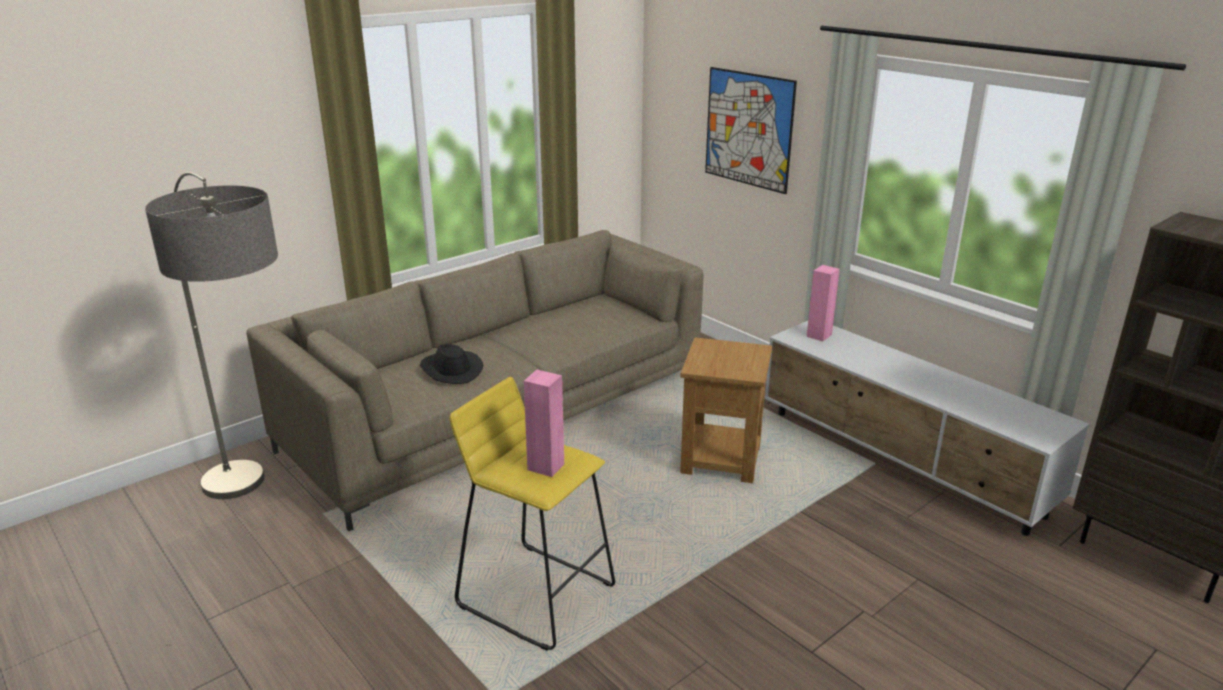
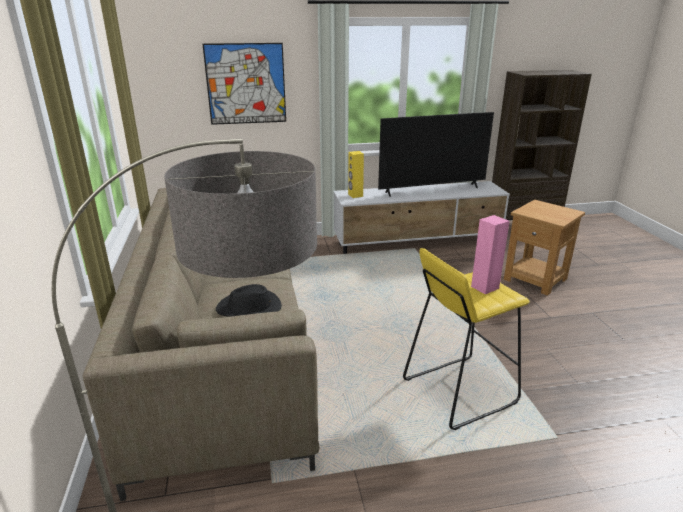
camera: 60 degrees left, 0 degrees up
(721, 460) = (371, 284): brown side table -> brown side table (536, 279)
(818, 335) = (355, 195): pink speaker -> yellow speaker
(940, 382) = (432, 190): none -> television

